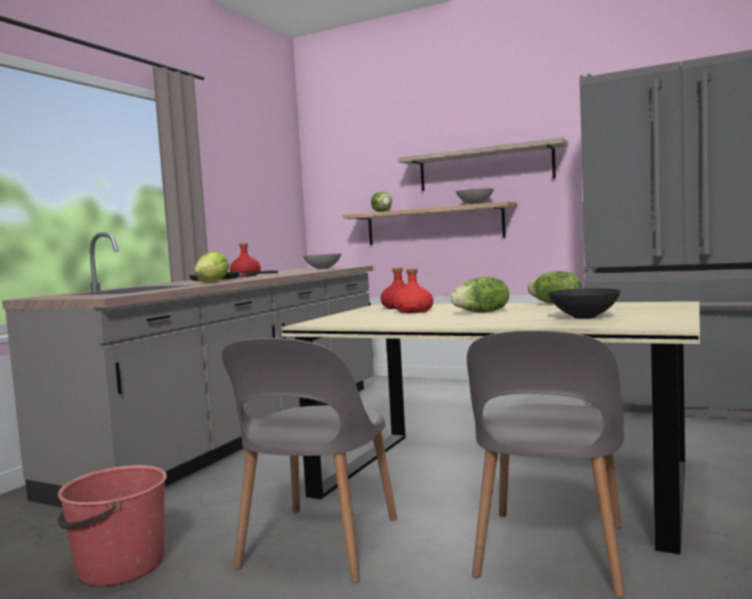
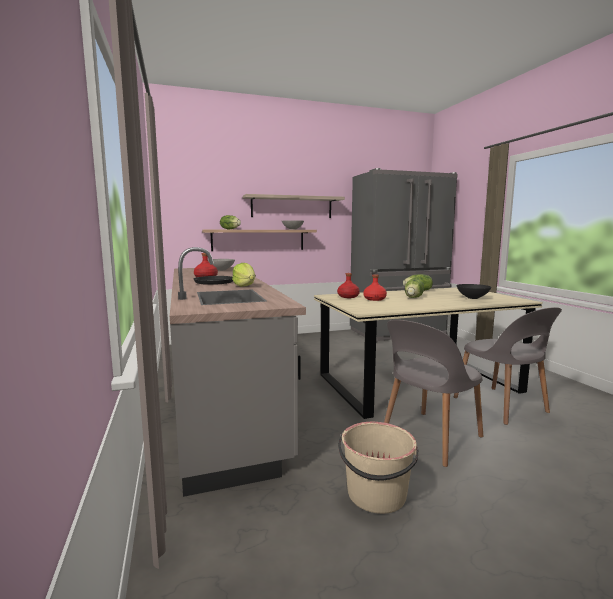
camera: 45 degrees left, 5 degrees up
(119, 566) = (376, 495): red bucket -> beige bucket
(318, 545) = (430, 437): grey chair -> grey chair turned 75 degrees clockwise

